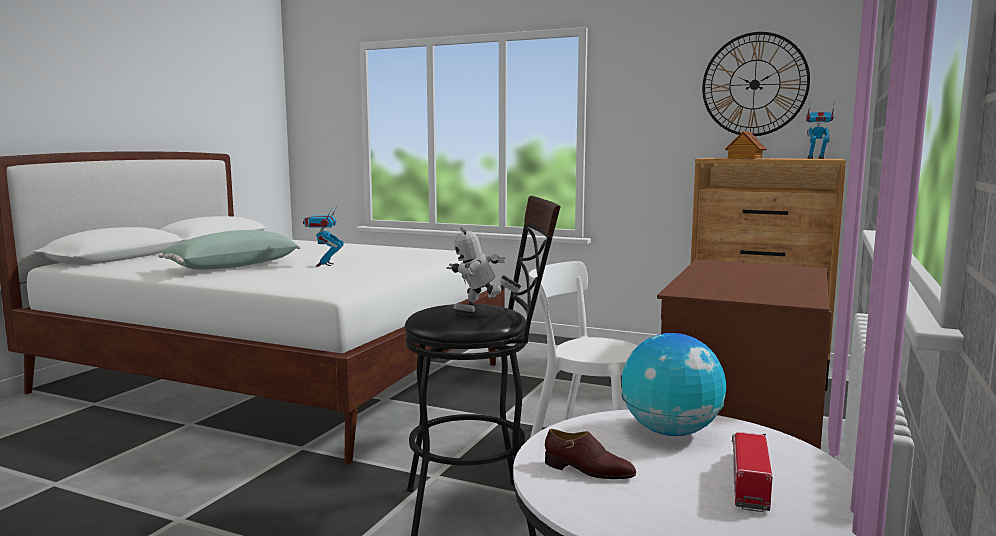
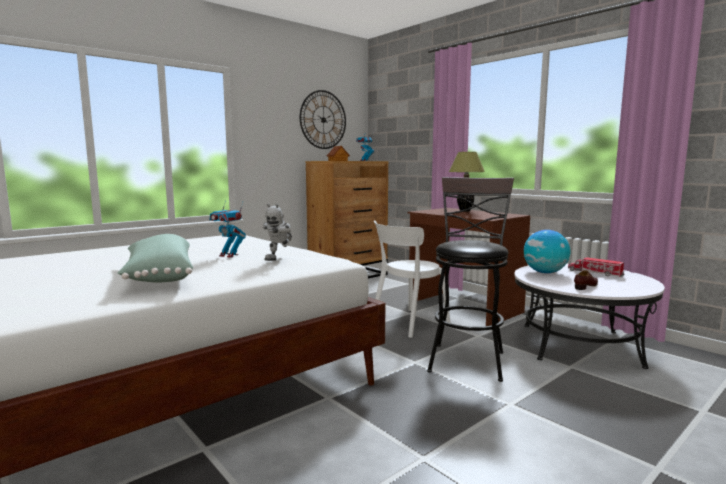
camera: 65 degrees left, 0 degrees up
(481, 315) = (485, 242): toy robot -> toy robot (279, 259)
(784, 276) = (465, 211): none -> table lamp

